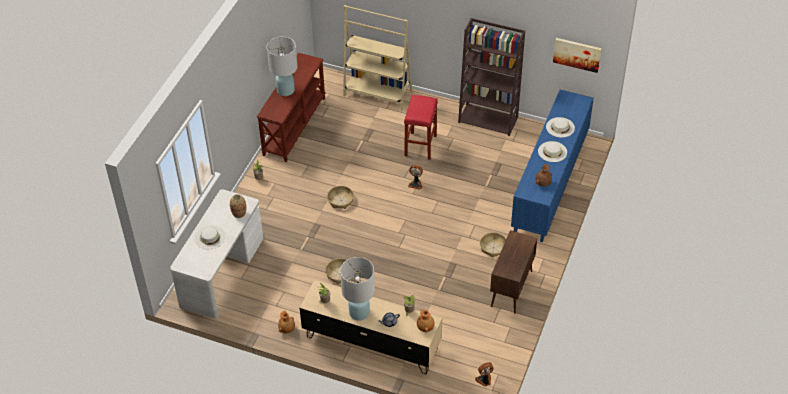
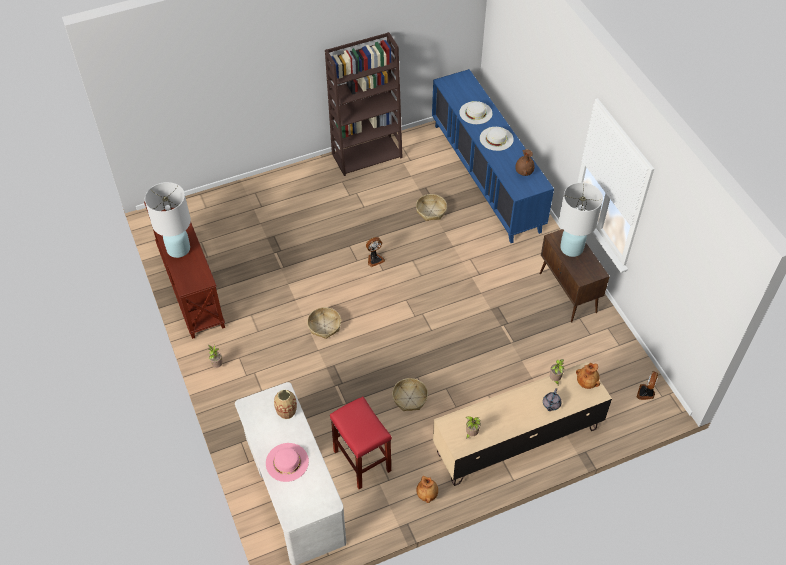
camera: 45 degrees left, 5 degrees up
(209, 237) = (287, 462): white hat -> pink hat
(359, 312) = (514, 417): white table lamp -> white table lamp (571, 248)
(377, 93) = (235, 197): beige bookcase -> none
(420, 146) = (336, 220): red stool -> red stool (363, 461)
(493, 247) = (509, 267): basket -> basket (431, 211)
(577, 54) = (446, 30): picture -> none

